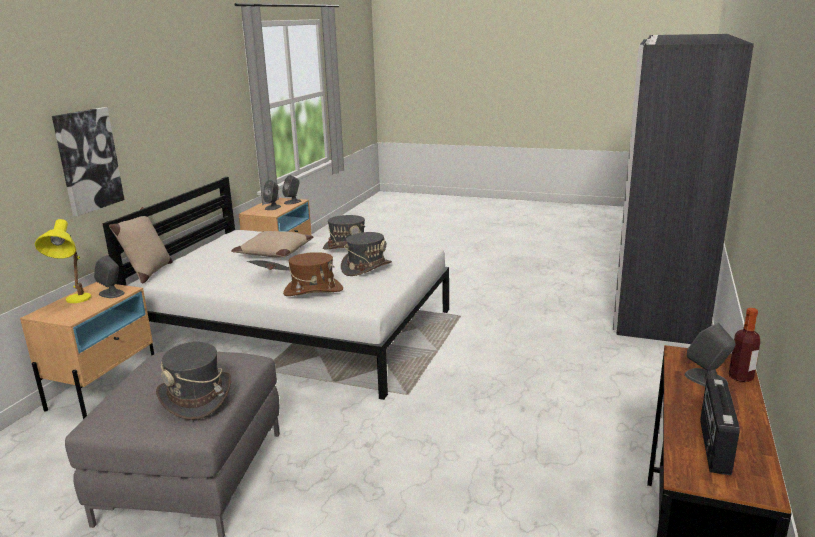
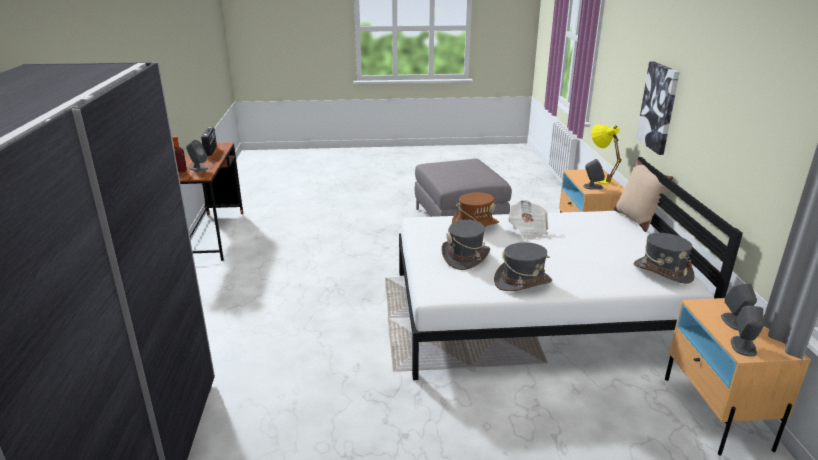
camera: 155 degrees right, 5 degrees up
(196, 398) = (443, 167): grey hat -> grey hat (662, 271)
(274, 252) = (582, 258): beige pillow -> none

